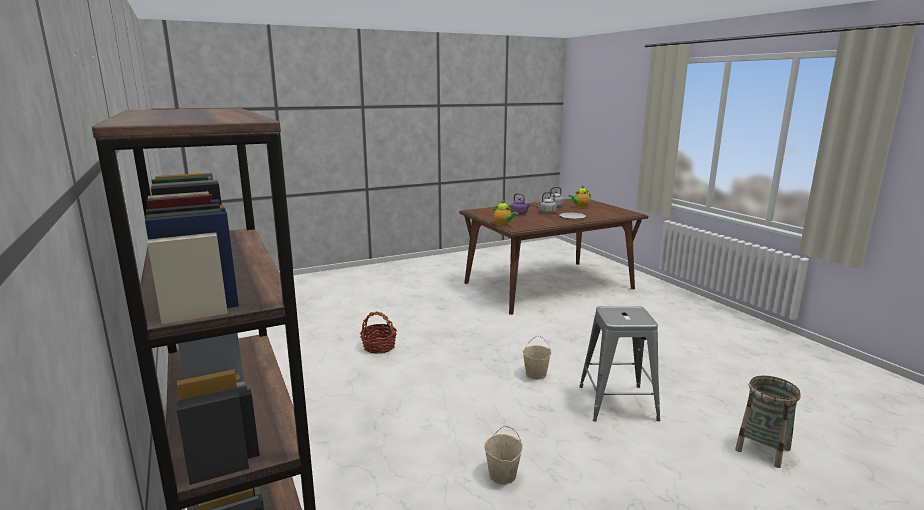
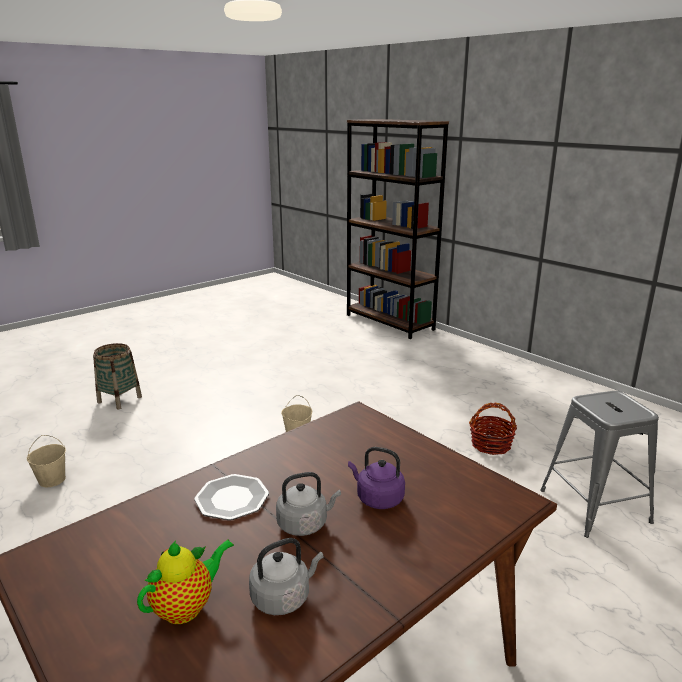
camera: 165 degrees right, 5 degrees up
(502, 475) = (309, 366): beige bucket -> beige bucket (52, 480)
(503, 224) = (388, 428): teapot -> none
(618, 403) = (218, 418): grey stool -> grey stool (593, 506)

